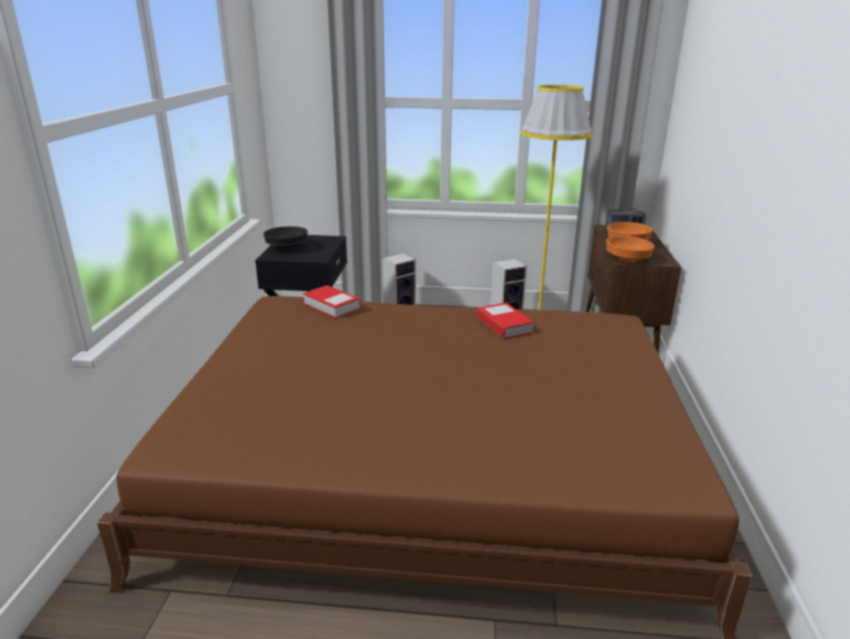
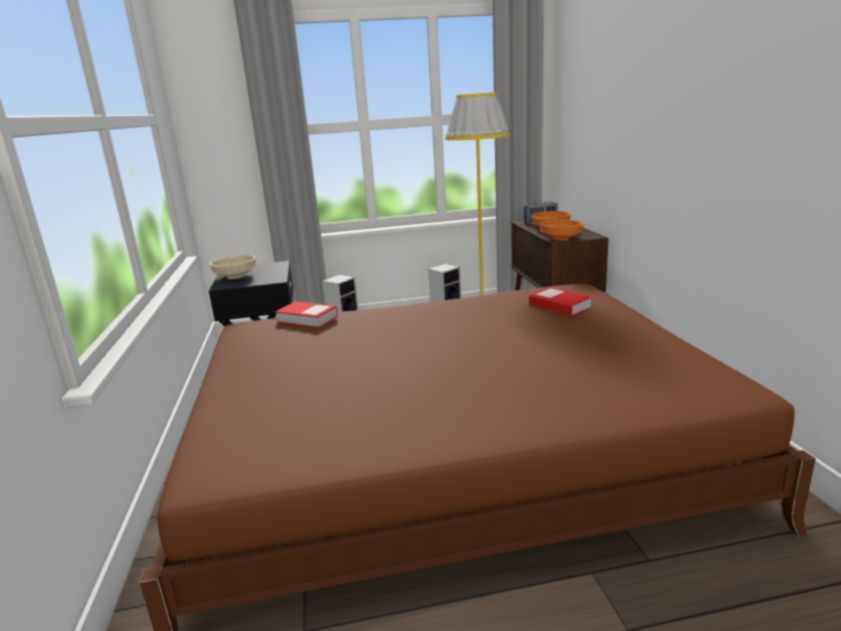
camera: 15 degrees left, 5 degrees down
(287, 248) = (236, 277): black bowl -> beige bowl
(504, 325) = (482, 307): book -> book (559, 306)

